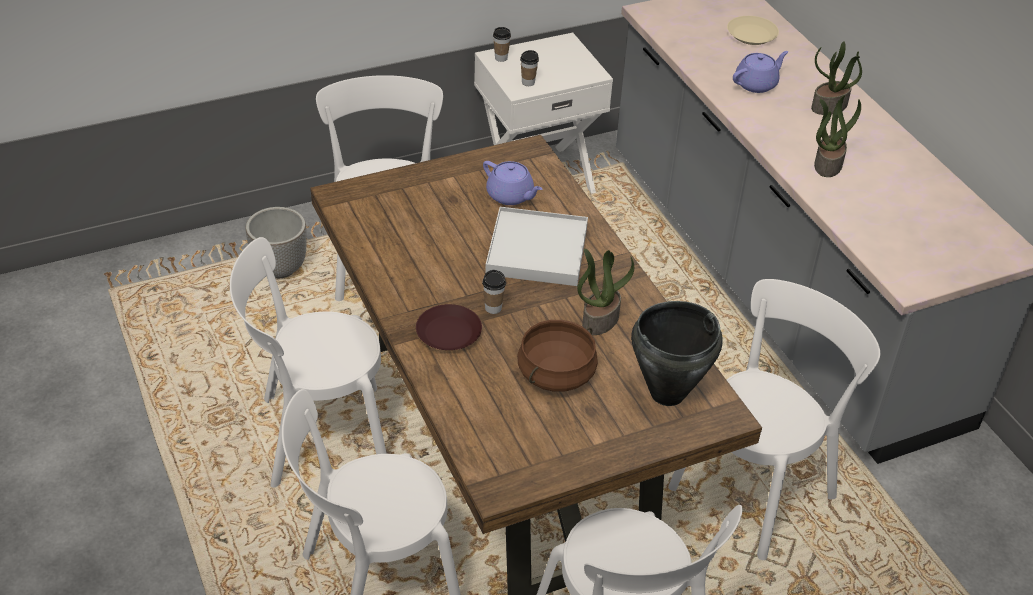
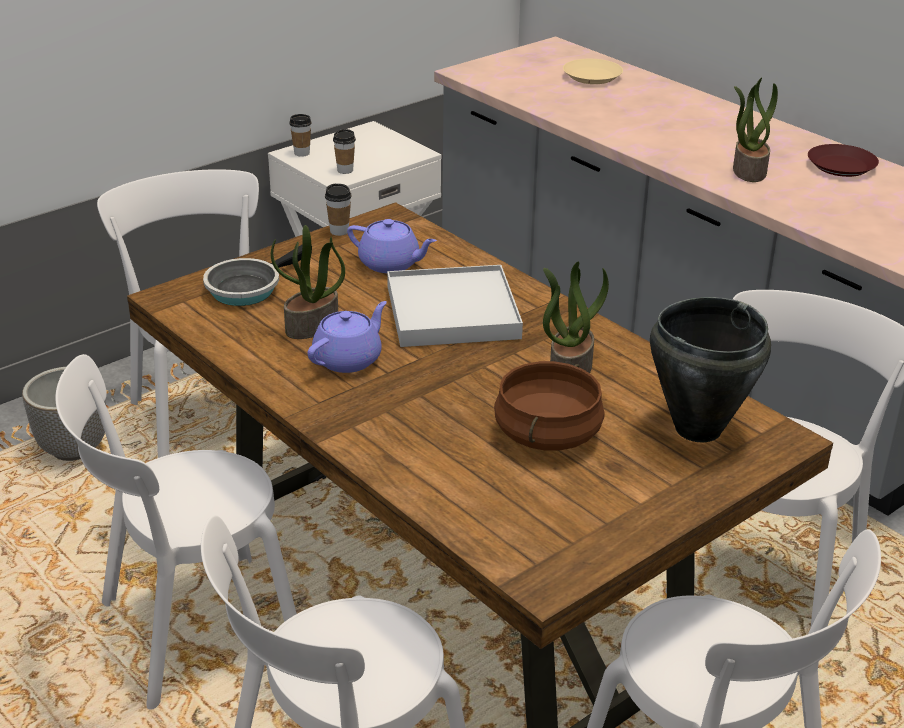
camera: 15 degrees left, 10 degrees down
(397, 197) = (247, 287): none -> frying pan
(449, 333) = (385, 417): brown plate -> brown plate (841, 166)
(493, 308) = (429, 379): cup -> cup (339, 231)
(756, 84) = (625, 115): purple teapot -> purple teapot (349, 359)
(829, 107) = (715, 123): potted plant -> potted plant (312, 326)

